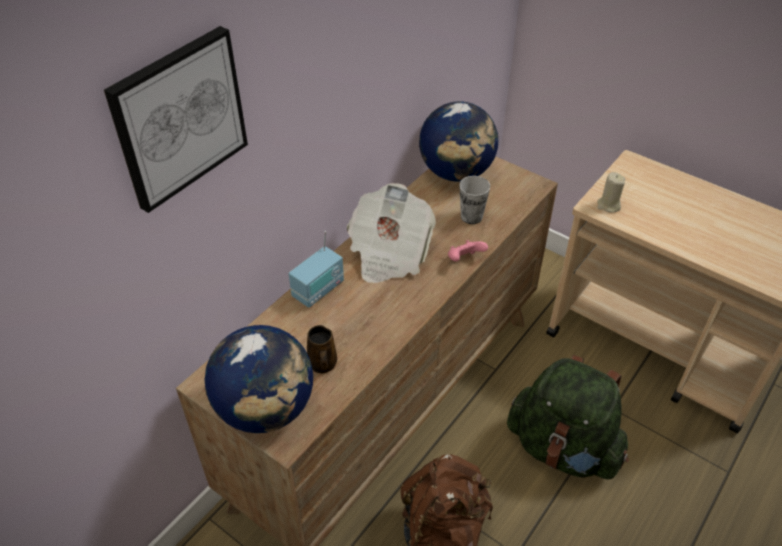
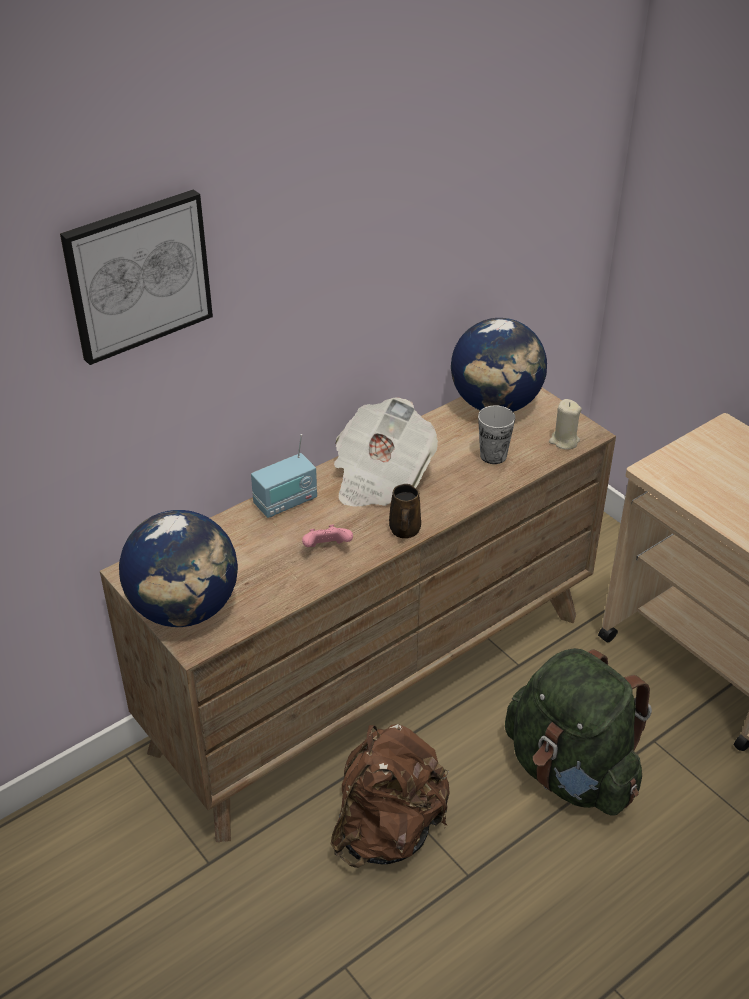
camera: 15 degrees right, 5 degrees down
(322, 365) = (261, 578): brown mug -> brown mug (404, 531)
(464, 260) = (465, 500): pink game controller -> pink game controller (326, 549)
(608, 205) = (672, 472): beige candle -> beige candle (564, 441)

